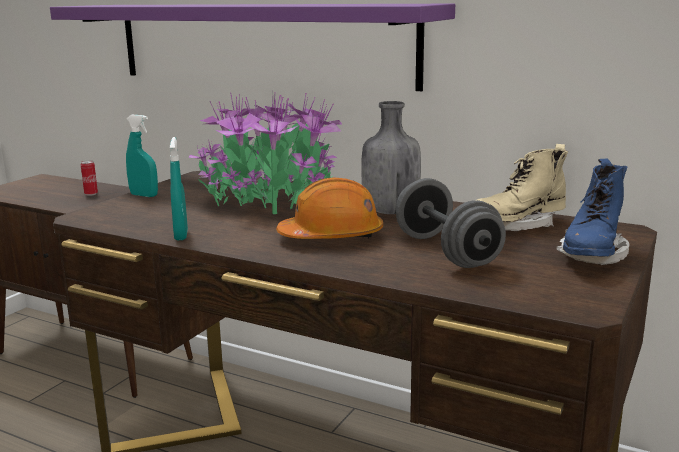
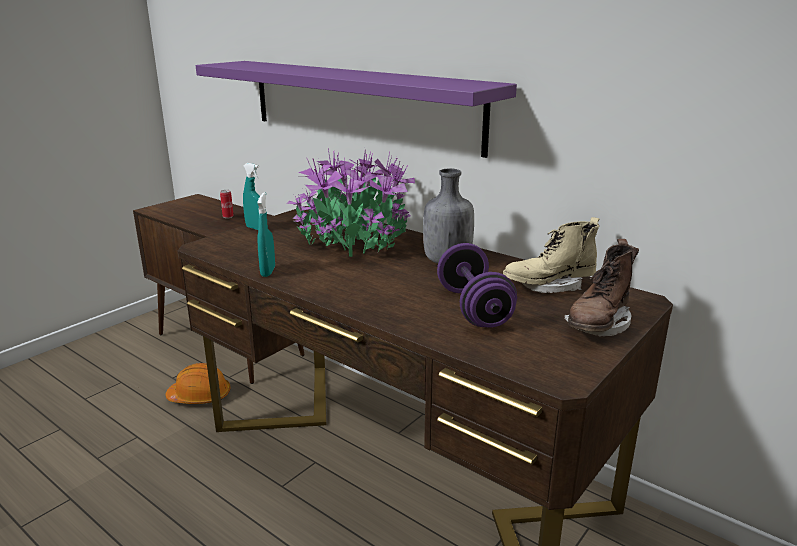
camera: 10 degrees right, 5 degrees up
(332, 236) = (386, 284): orange hard hat -> orange hard hat (200, 396)
(446, 251) = (473, 308): grey dumbbell -> purple dumbbell
(591, 256) = (598, 325): blue boot -> brown boot

